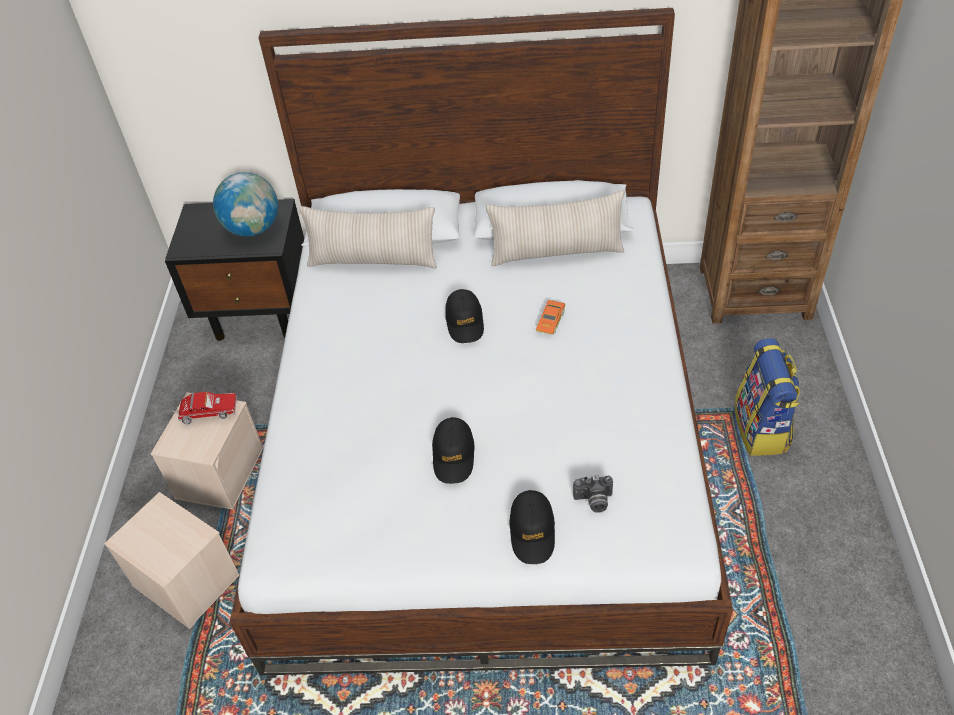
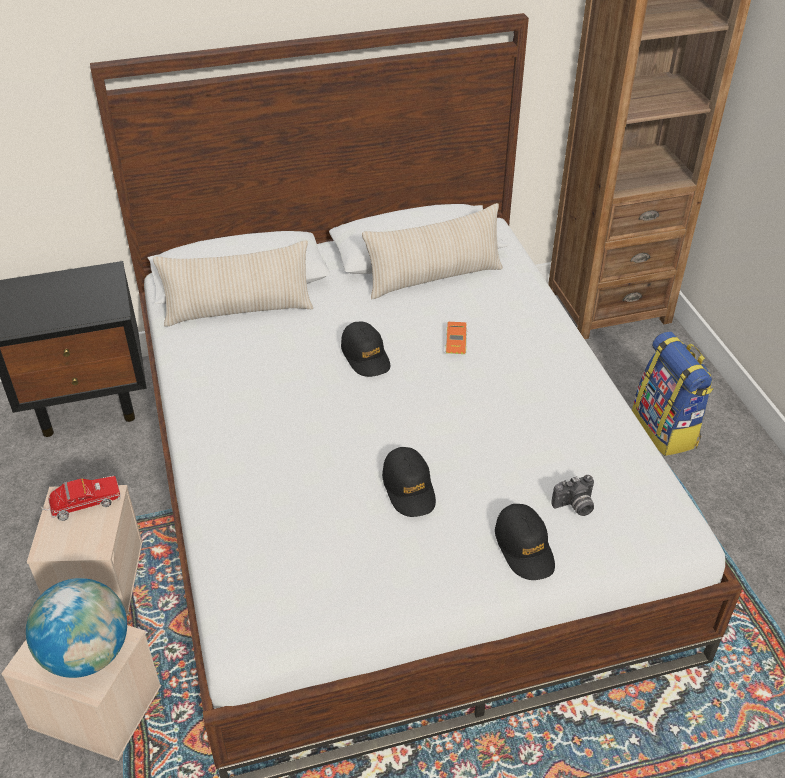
camera: 20 degrees left, 5 degrees down
(253, 229) = (86, 296): globe -> globe (87, 654)

